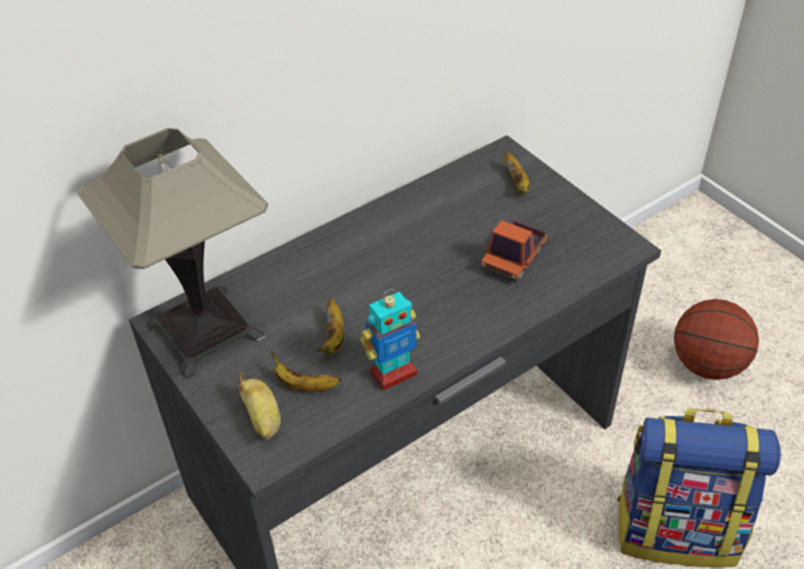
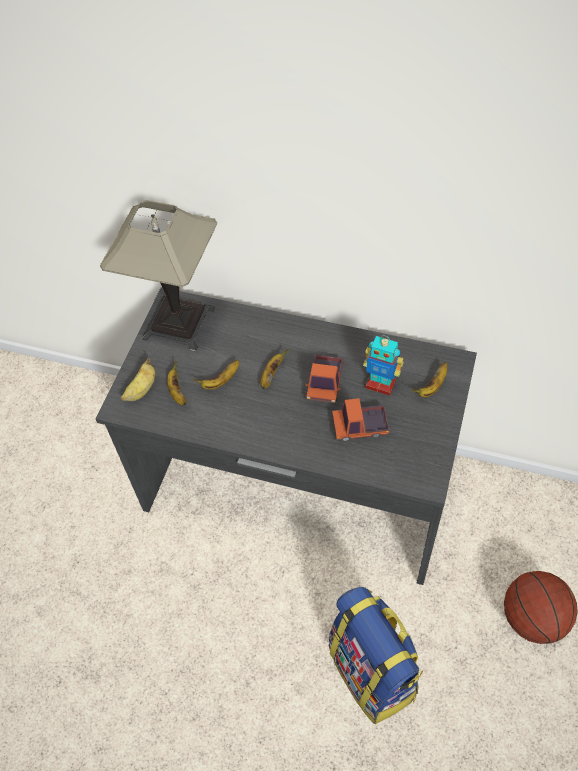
camera: 55 degrees right, 10 degrees up
(373, 289) = (271, 374): none -> banana
(393, 373) = (218, 425): toy robot -> toy robot (380, 384)
(431, 254) = (325, 383): none -> toy truck

